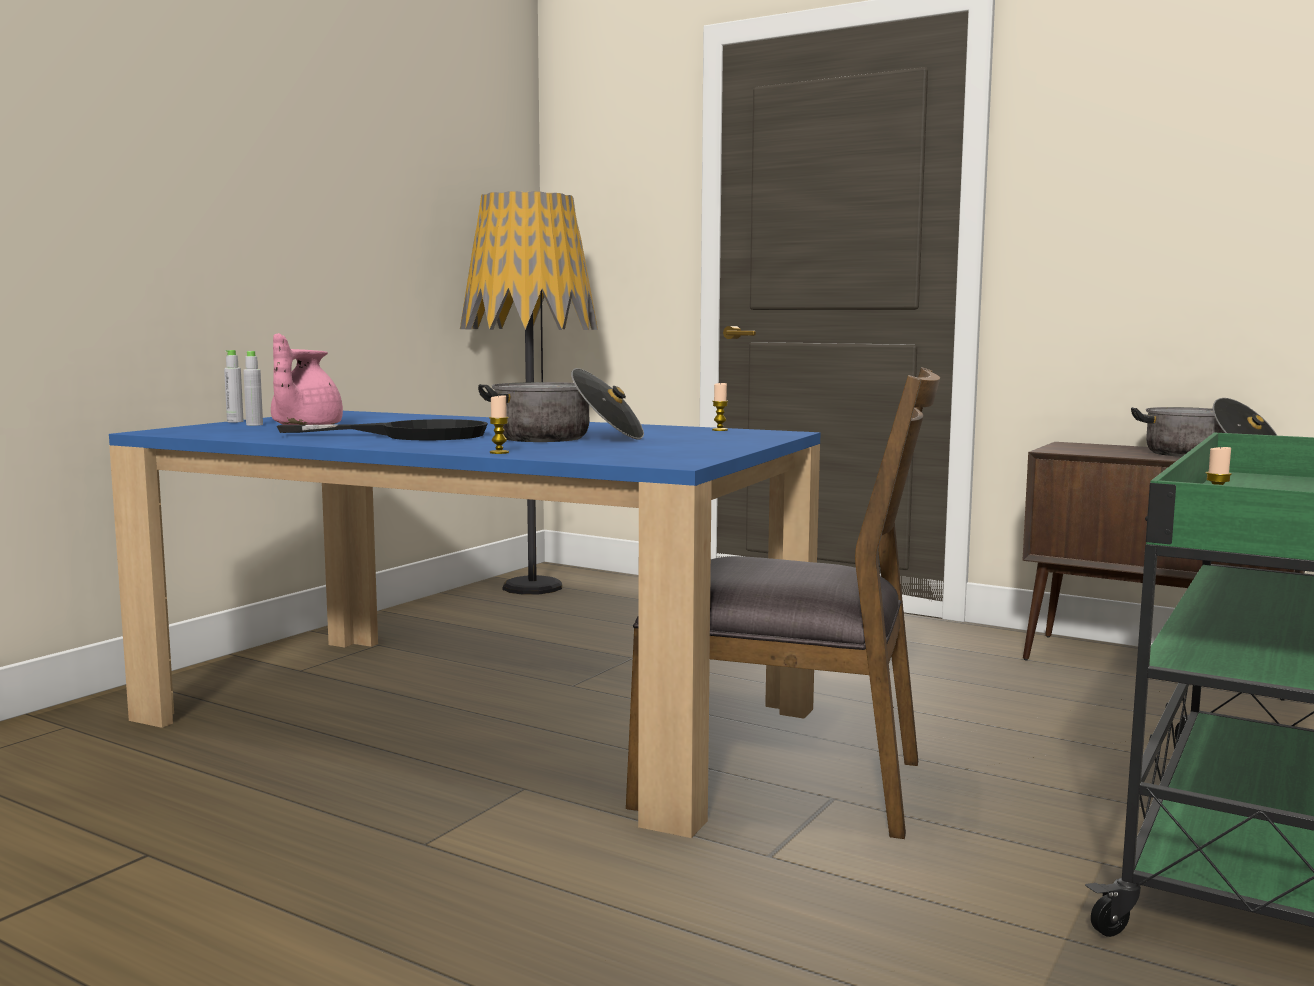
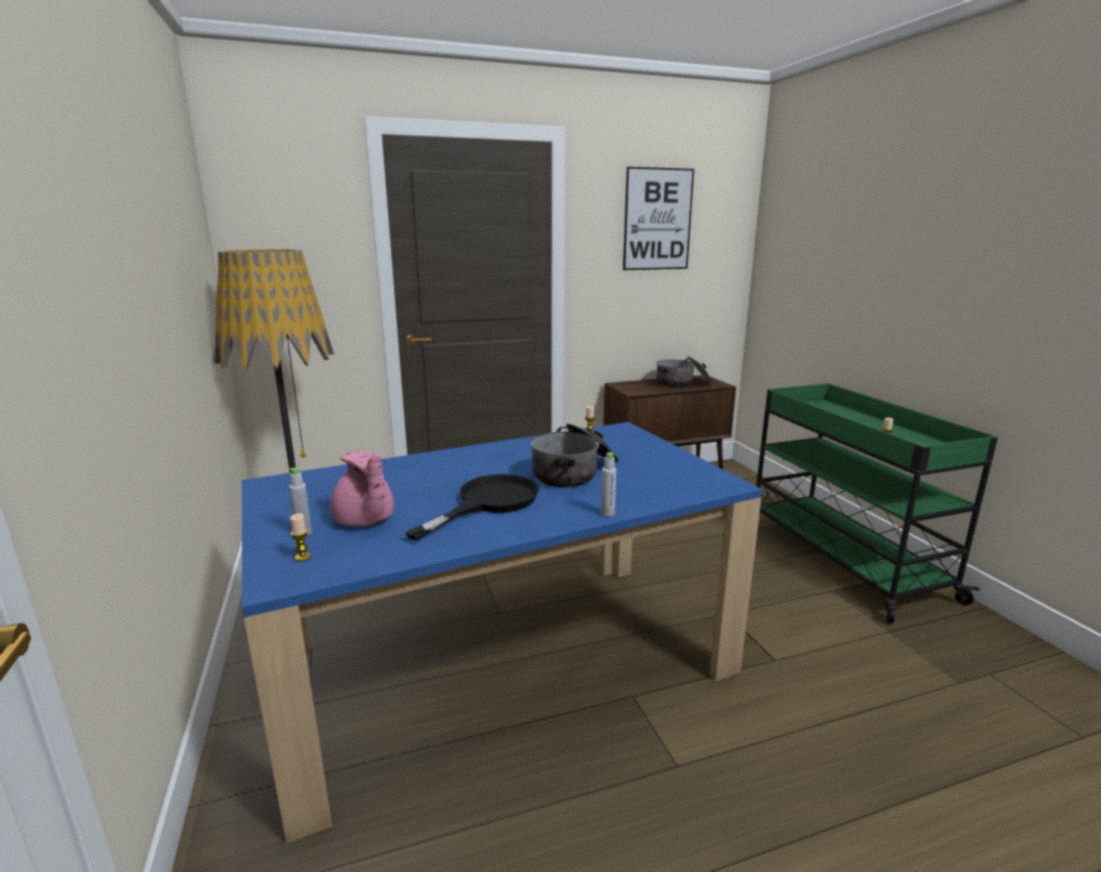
camera: 50 degrees left, 10 degrees up
(235, 421) = (259, 533): grey bottle -> grey bottle (607, 513)
(499, 452) = (628, 507): candle -> candle (302, 557)
(783, 781) = (698, 616): brown chair -> none
(1187, 120) = (657, 219): none -> picture

